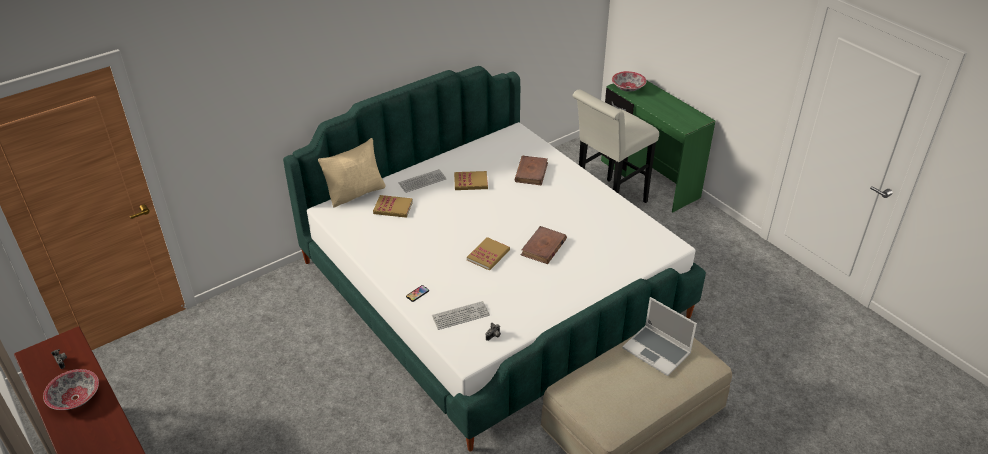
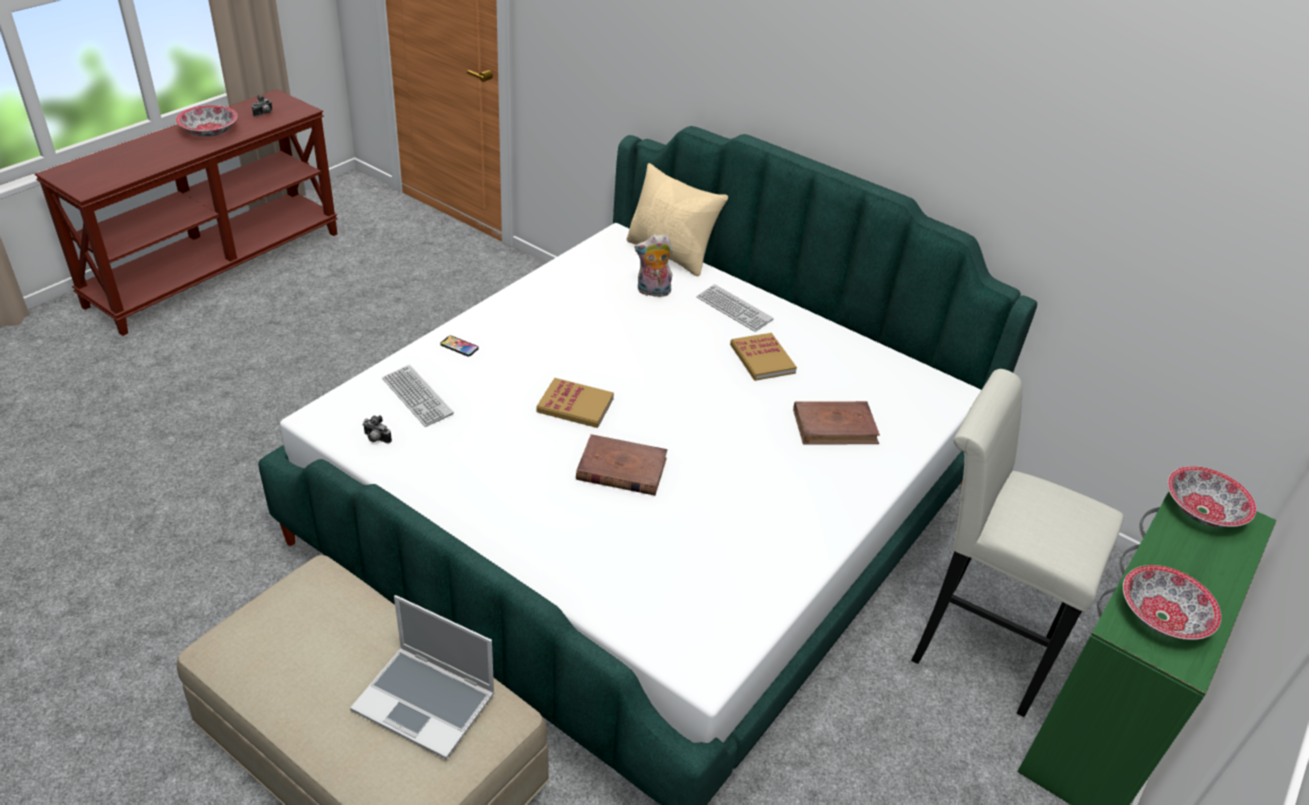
camera: 70 degrees right, 0 degrees up
(393, 208) = (652, 292): book -> plush toy
(657, 351) = (427, 702): laptop -> laptop turned 90 degrees counterclockwise
(680, 116) = (1161, 616): none -> bowl

